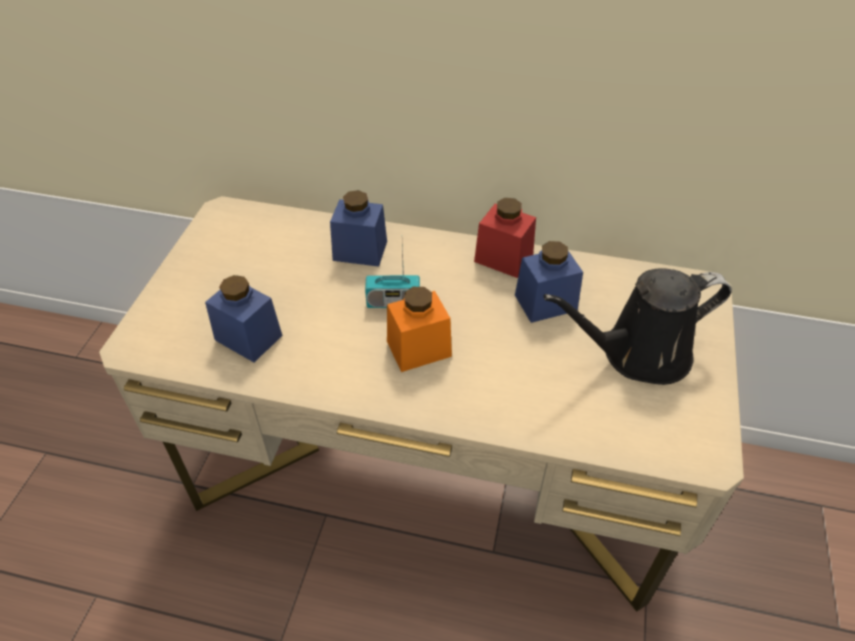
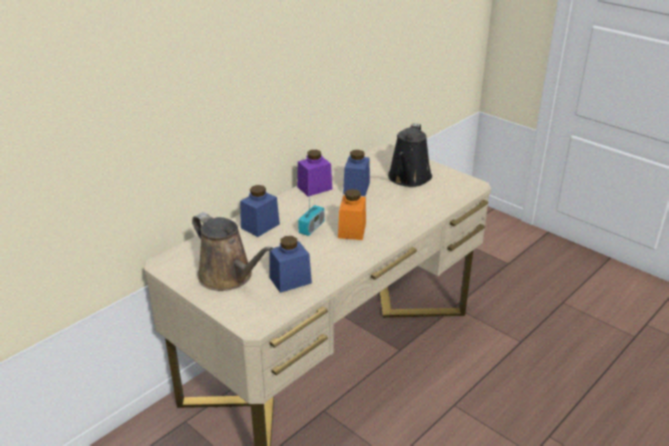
camera: 60 degrees left, 15 degrees down
(225, 277) = (229, 277): none -> brown watering can
(503, 258) = (314, 188): red jar -> purple jar

